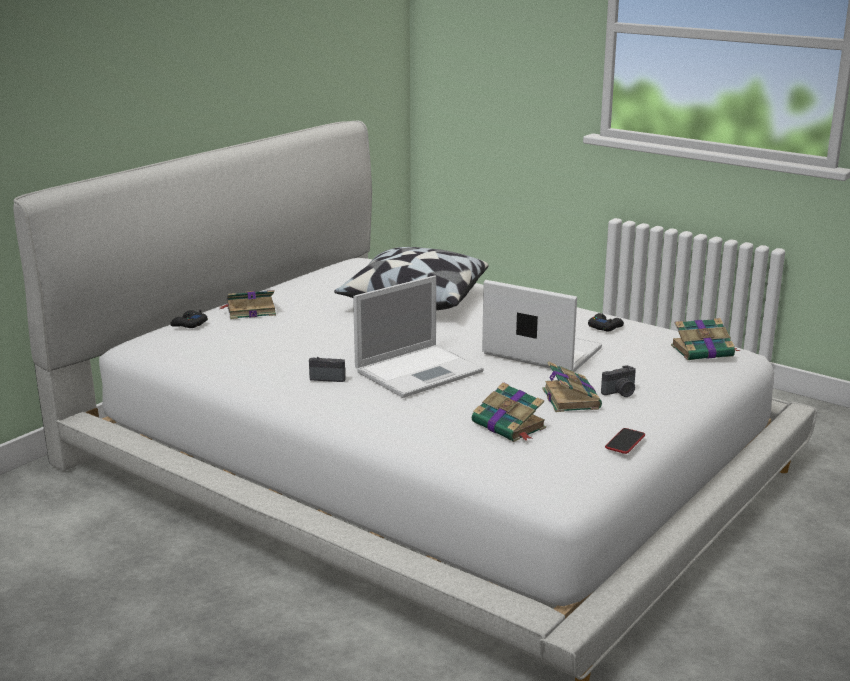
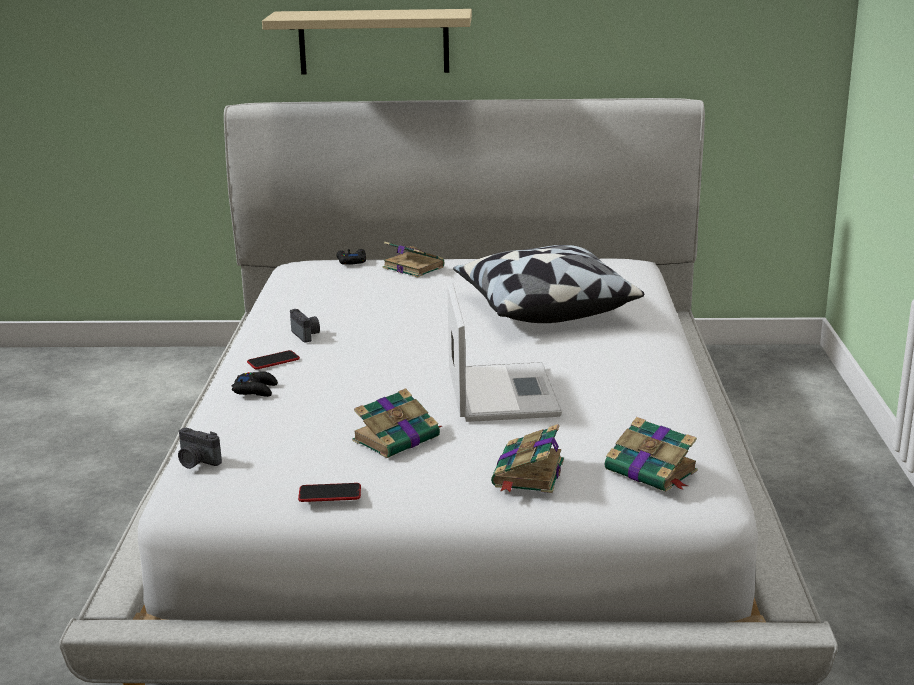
camera: 55 degrees right, 0 degrees up
(116, 110) = (374, 41): none -> beige shelf
(362, 401) = (273, 361): none -> phone
(420, 371) = (370, 360): laptop -> none
(509, 426) = (291, 430): book -> book (528, 474)
(605, 327) = (632, 403): black game controller -> black game controller (256, 390)
(620, 393) = (450, 458): camera -> camera (196, 462)

